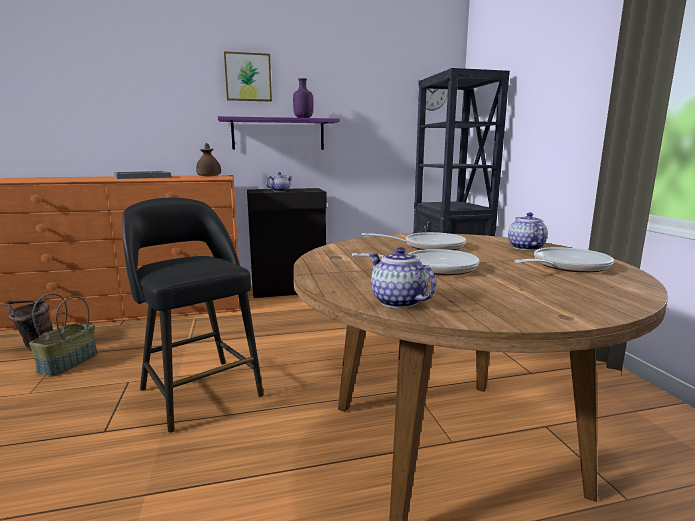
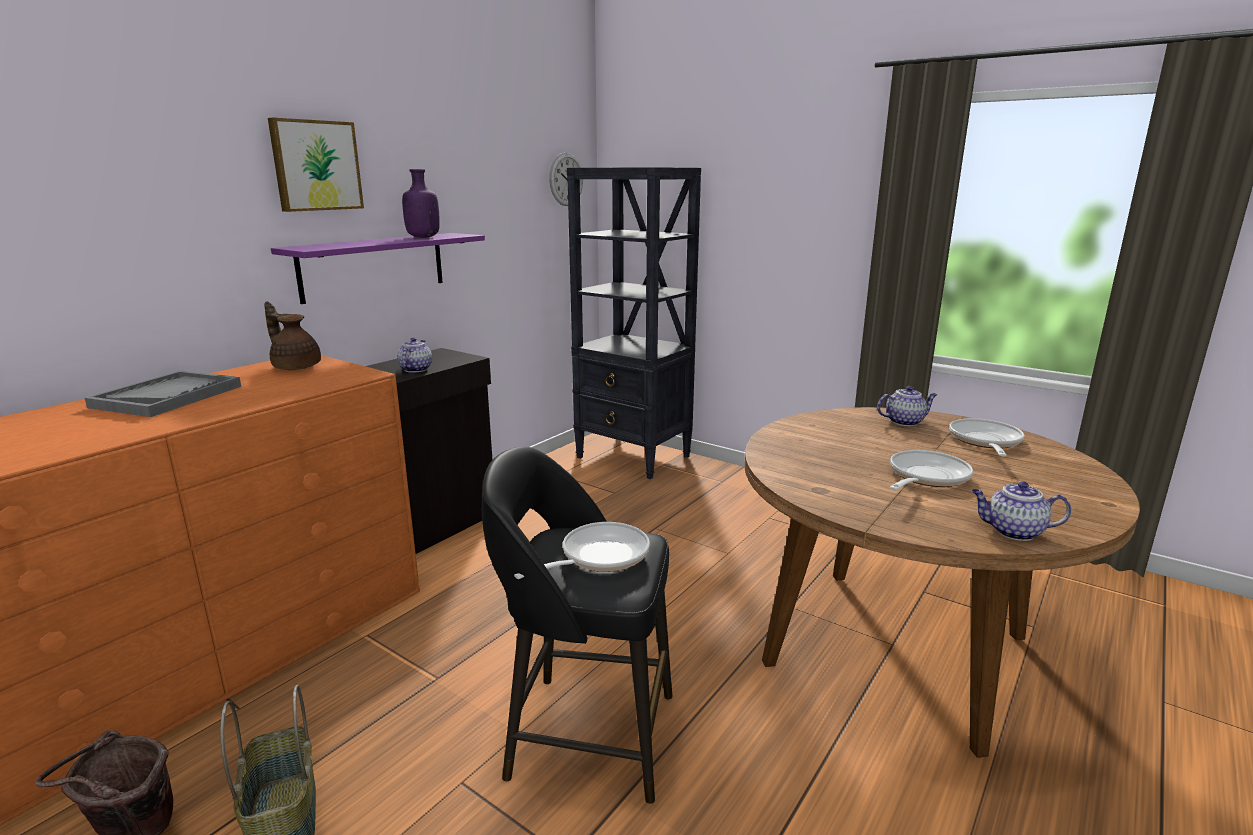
camera: 40 degrees left, 5 degrees up
(428, 246) = (842, 444): frying pan -> frying pan (598, 557)
(525, 247) = (904, 421): teapot -> teapot turned 120 degrees clockwise

